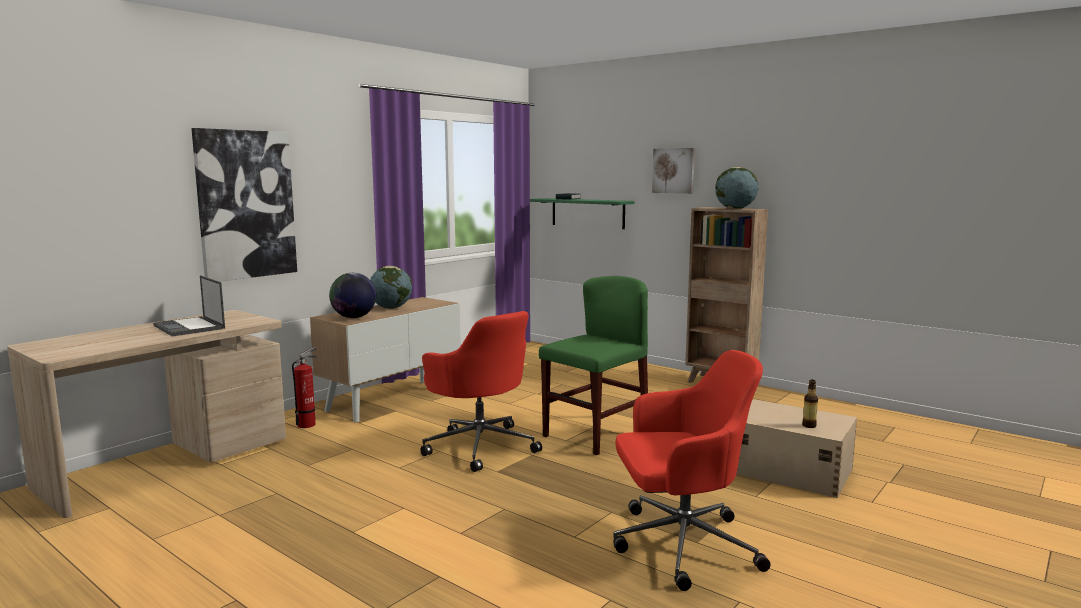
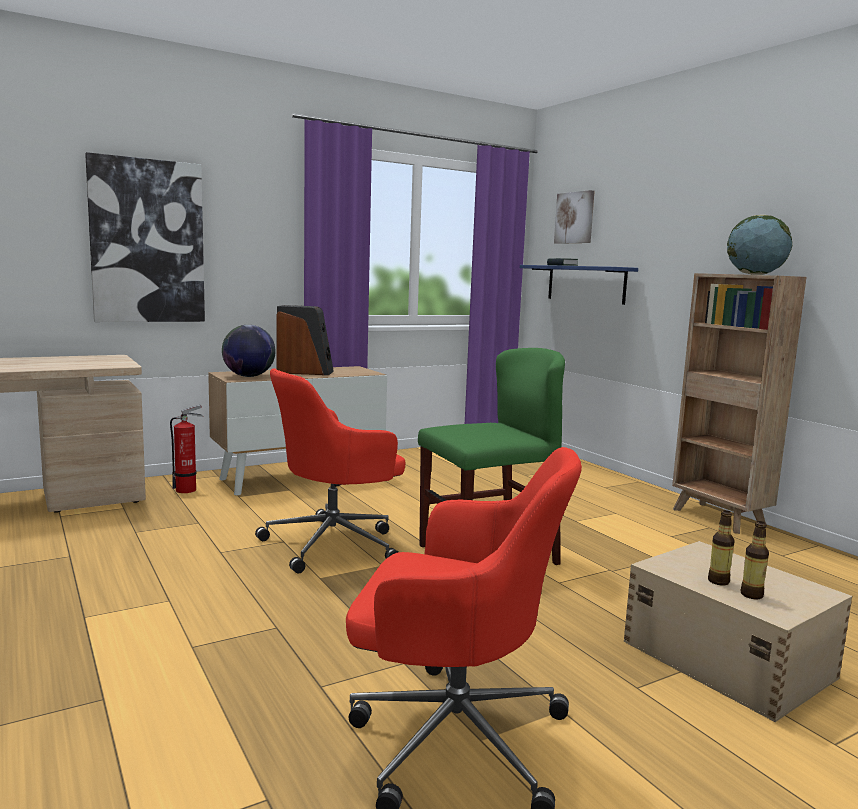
camera: 20 degrees right, 0 degrees up
(190, 327) = (46, 363): laptop -> none
(391, 308) = (305, 372): globe -> speaker
(480, 446) = (334, 544): red office chair -> red office chair turned 75 degrees clockwise
(587, 213) = (585, 284): green shelf -> blue shelf
(673, 170) = (687, 226): picture -> picture (575, 218)
(785, 421) = (718, 581): none -> bottle

